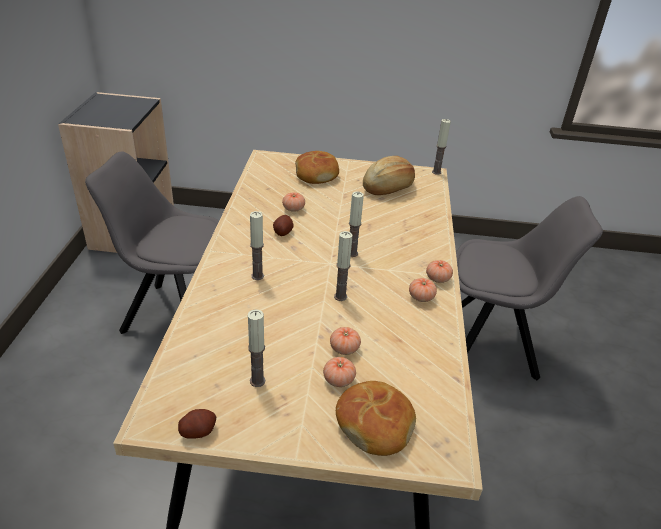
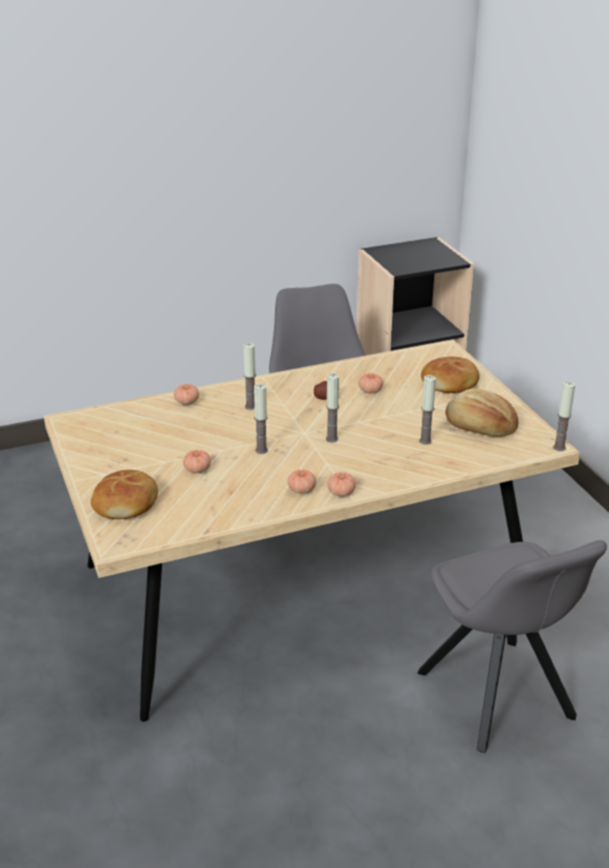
camera: 65 degrees right, 5 degrees down
(198, 431) = (71, 438): potato -> none
(257, 381) = (132, 444): candle -> candle (425, 441)
(338, 379) = (160, 476): tomato -> tomato (187, 402)

